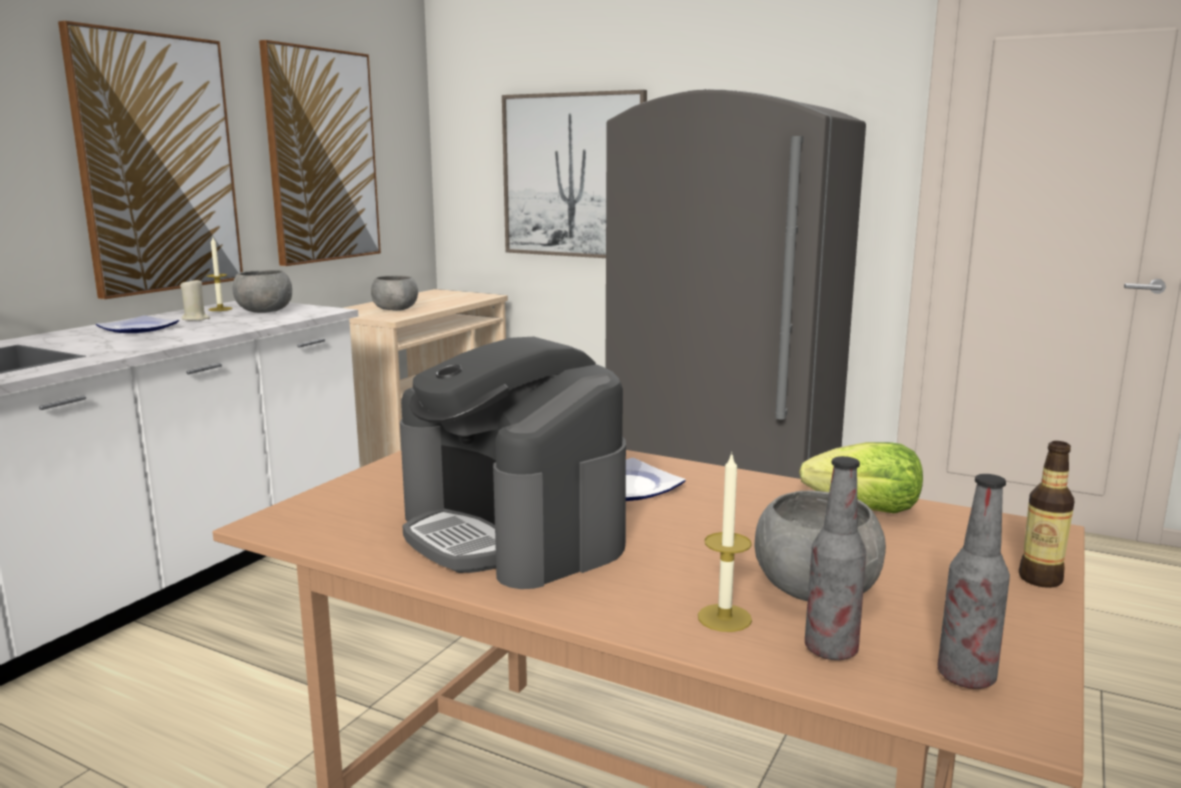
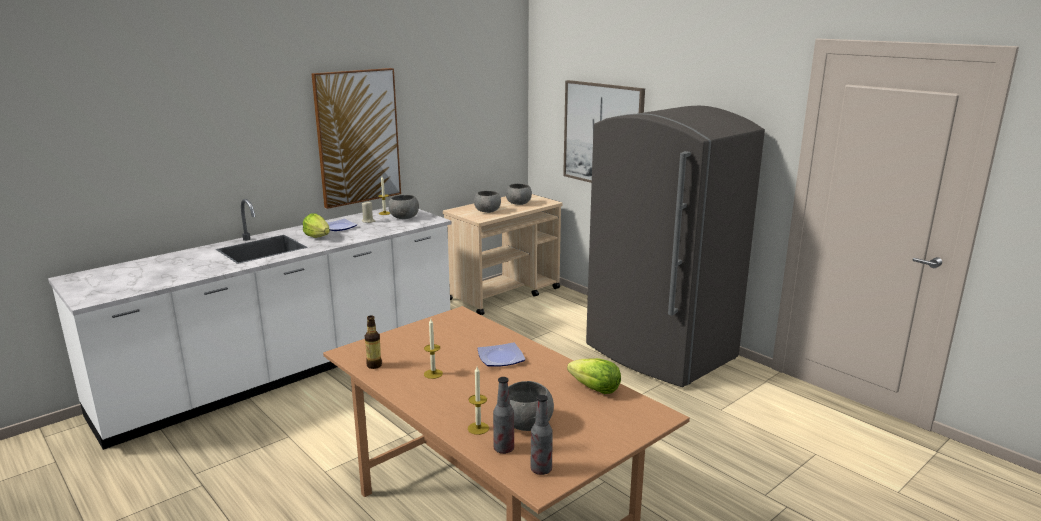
camera: 20 degrees right, 5 degrees up
(100, 342) = (318, 237): none -> lettuce
(322, 156) = (453, 120): picture -> none
(438, 299) = (518, 203): none -> grey bowl
(513, 532) = (433, 374): coffee machine -> candle
(1040, 579) = (628, 438): bottle -> bottle (374, 365)

